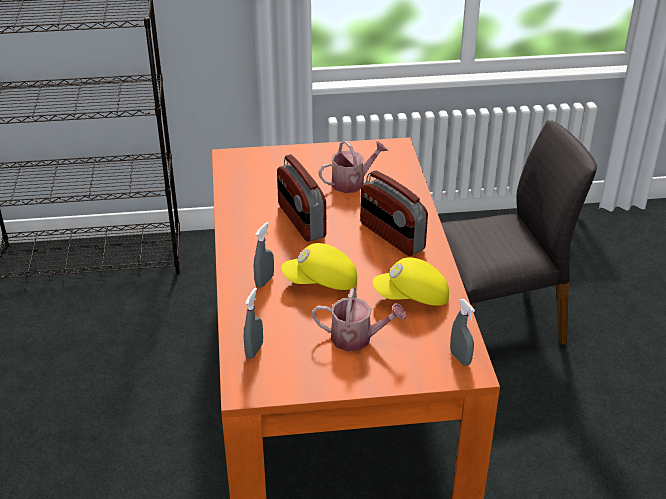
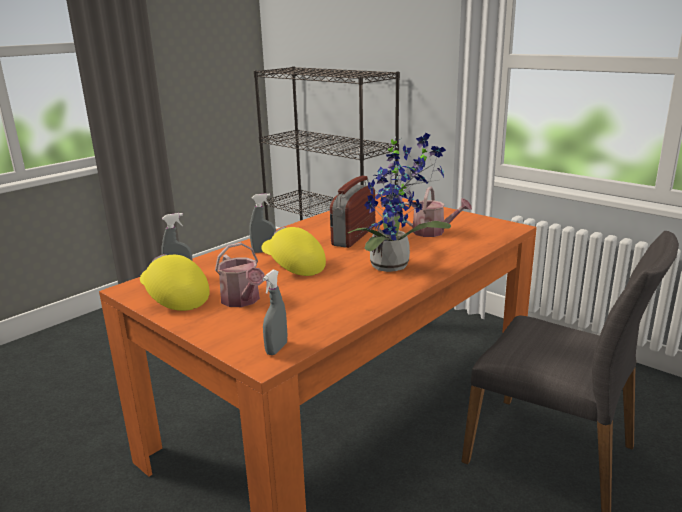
camera: 50 degrees right, 15 degrees down
(391, 236) = (395, 265): radio -> potted plant
(412, 297) = (330, 300): yellow cap -> yellow cap (174, 298)

